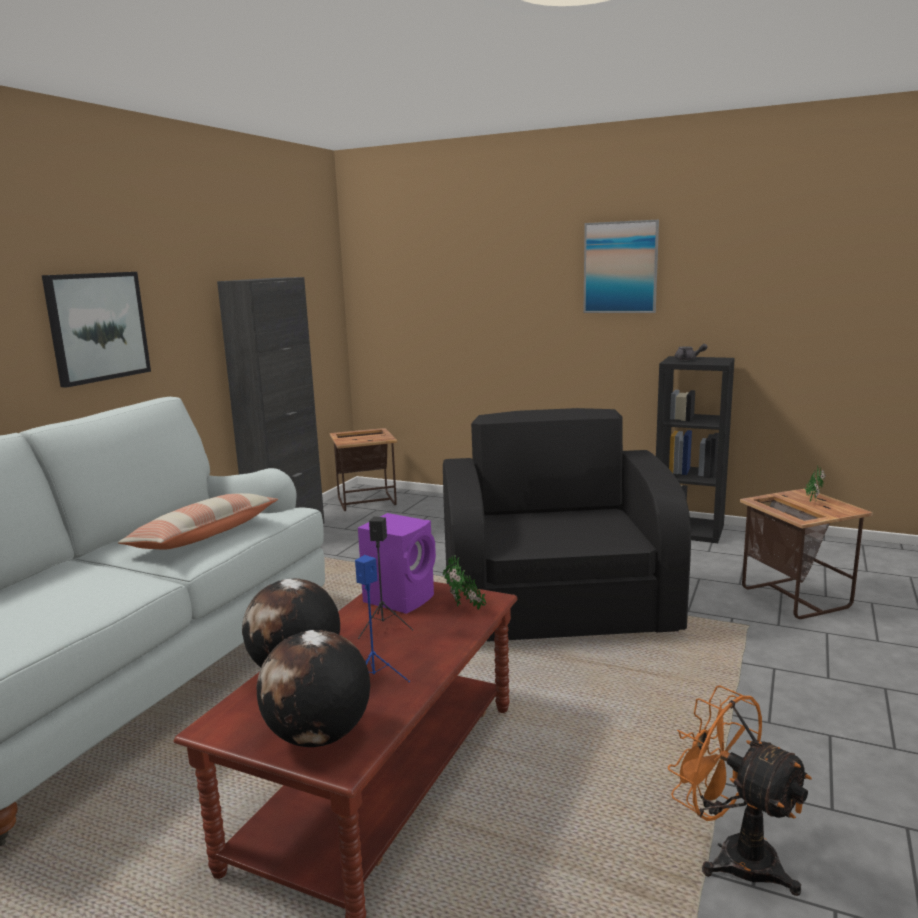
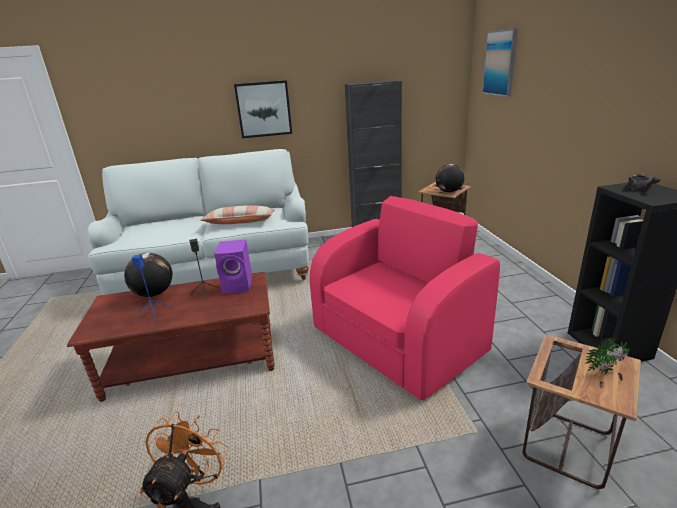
camera: 55 degrees right, 10 degrees up
(318, 737) = (103, 321): globe -> globe (449, 192)
(464, 608) = (239, 304): potted plant -> none
(558, 609) = (398, 341): black armchair -> pink armchair
(620, 267) = (625, 83): picture -> picture (500, 63)

